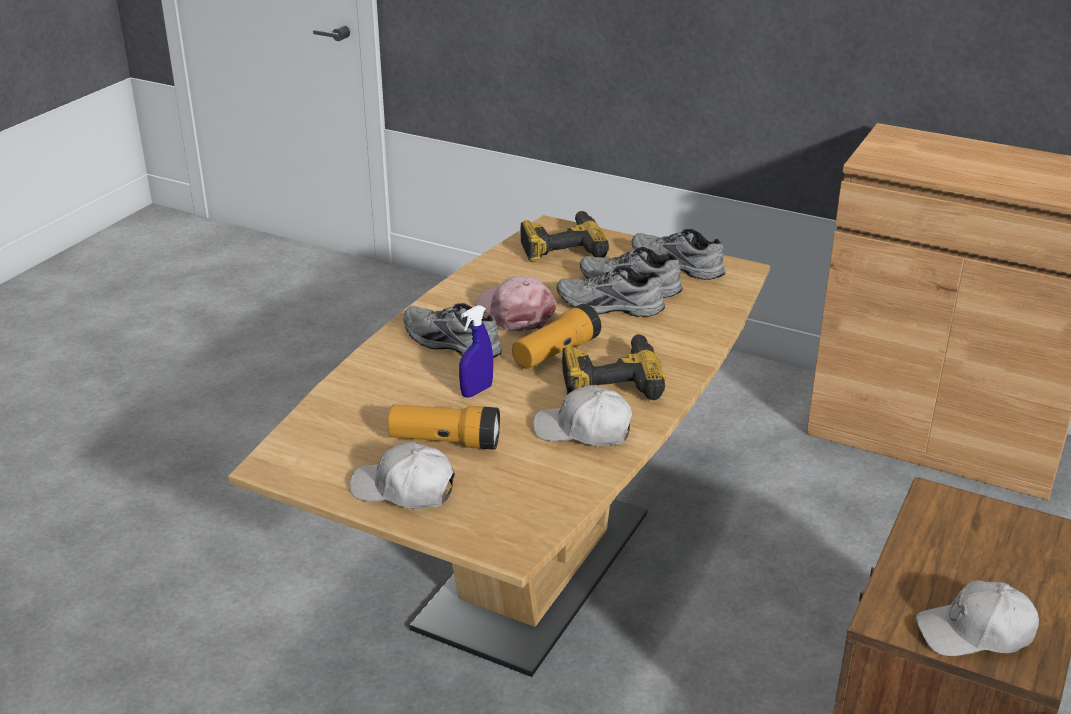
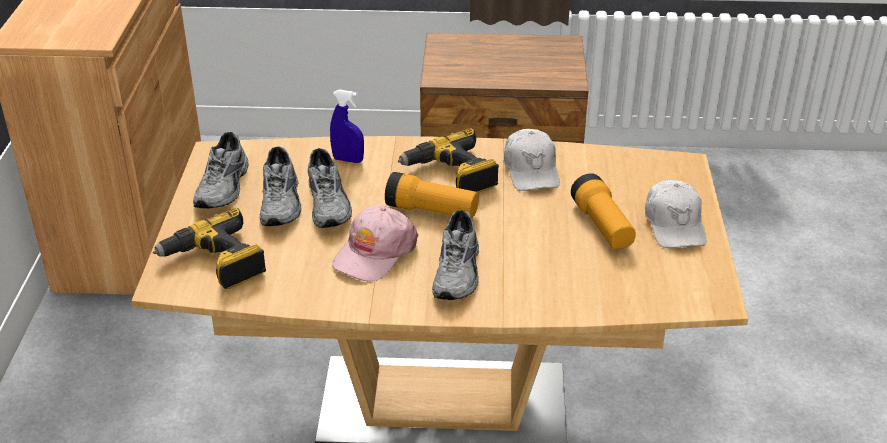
camera: 115 degrees left, 5 degrees up
(476, 391) = (522, 233): blue spray bottle -> blue spray bottle (348, 160)
(975, 633) = (554, 57): white cap -> none

